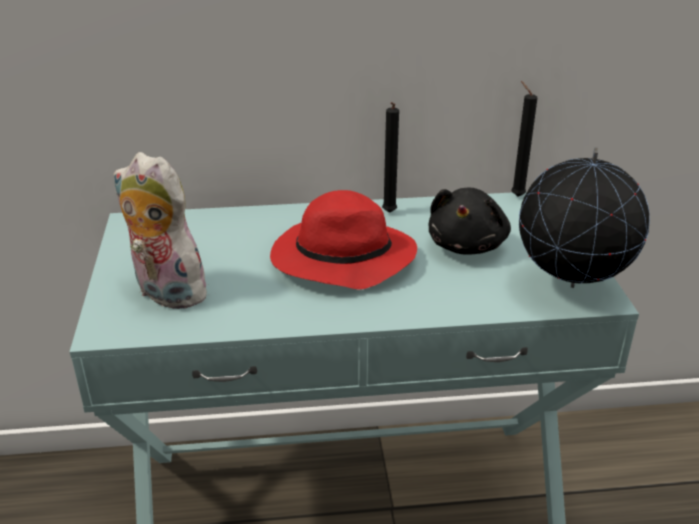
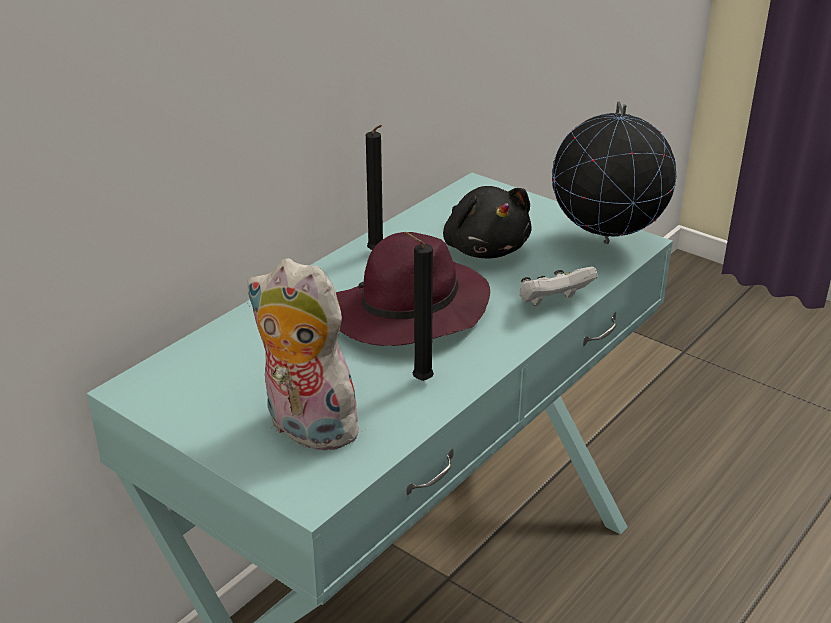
camera: 45 degrees left, 0 degrees up
(165, 293) = (305, 428): plush toy -> plush toy turned 45 degrees clockwise
(340, 260) = (409, 313): red hat -> purple hat
(450, 306) = (553, 303): none -> white game controller
(516, 195) = (452, 189): black candle -> black candle (419, 380)

